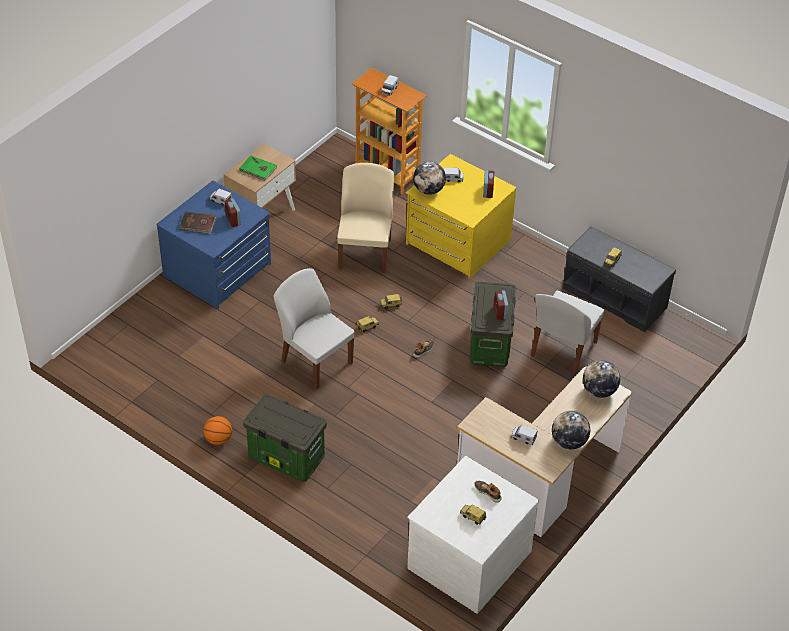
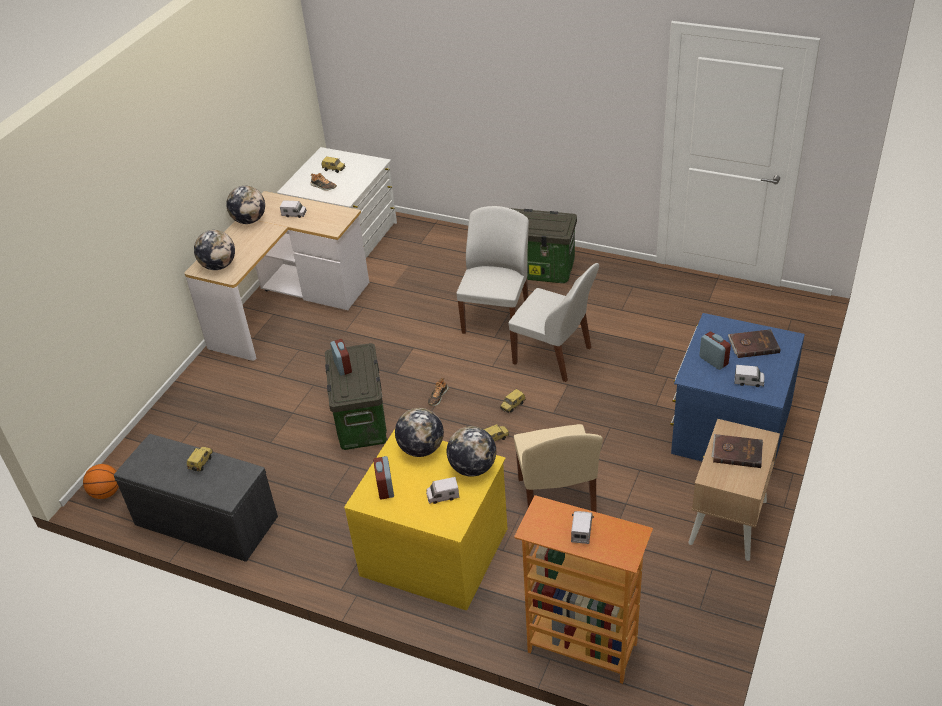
camera: 170 degrees right, 5 degrees down
(218, 439) = (611, 269): basketball -> basketball (106, 493)
(258, 170) = (737, 452): green book -> brown book
(458, 209) = (421, 449): none -> globe
(562, 350) = (272, 435): white chair -> white chair (496, 317)

